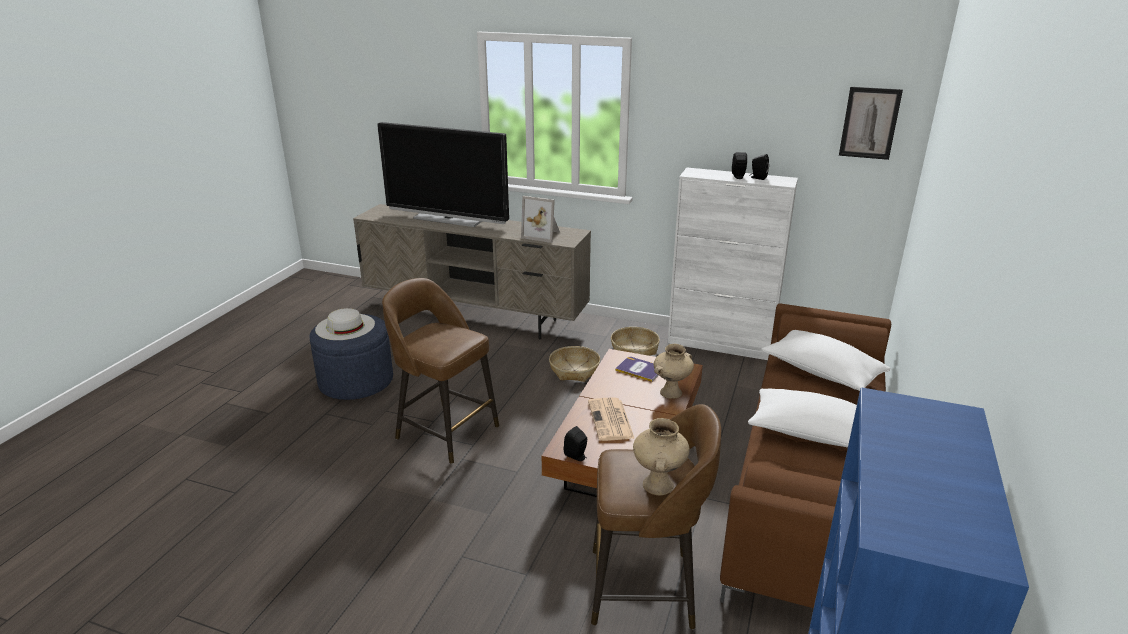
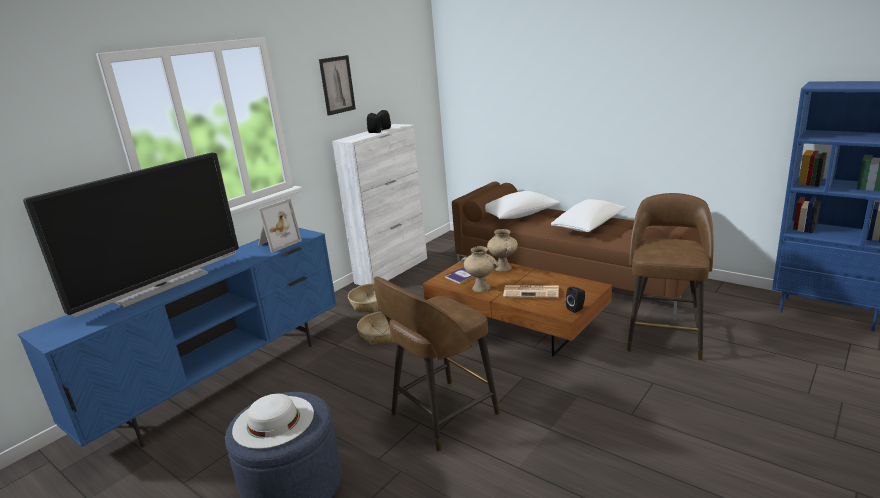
camera: 70 degrees left, 5 degrees down
(476, 317) = (224, 382): beige tv stand -> blue tv stand
(658, 485) = (682, 246): beige vase -> beige vase (481, 288)
(869, 123) = (414, 74): picture -> picture (337, 85)

